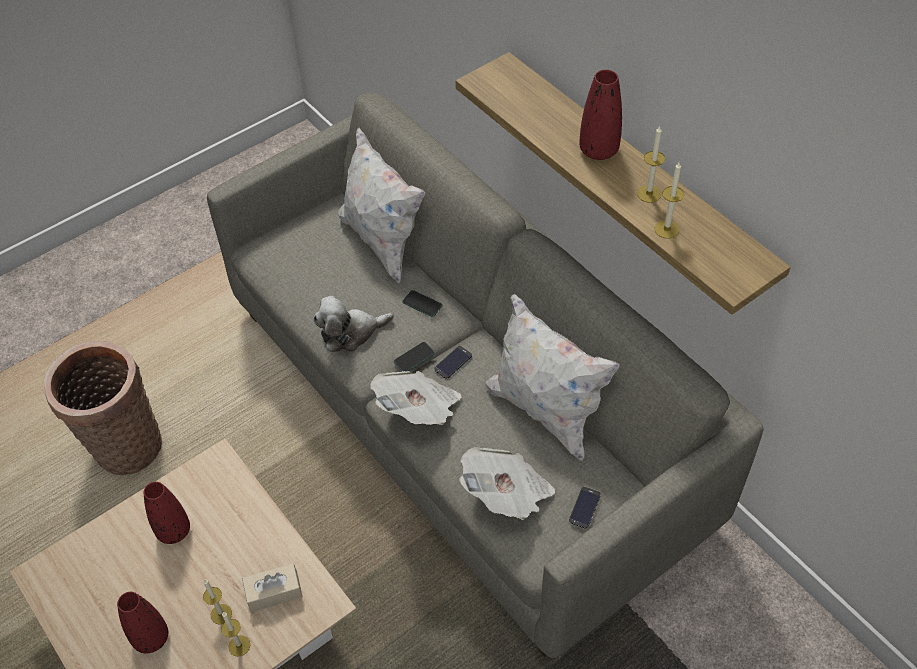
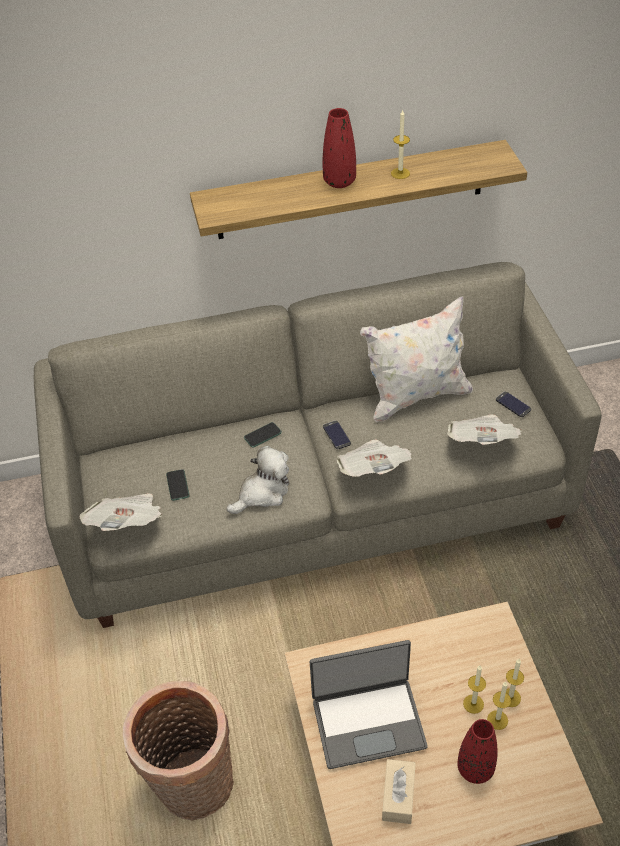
camera: 65 degrees left, 5 degrees down
(174, 531) = (368, 721): red vase -> laptop
(271, 253) = (127, 524): none -> newspaper
(274, 592) = (468, 656): beige tissue box -> beige tissue box (398, 796)
(351, 333) = (262, 493): plush toy -> plush toy turned 135 degrees counterclockwise
(383, 241) = (172, 440): white pillow -> none
(414, 358) = (316, 459): phone -> phone (177, 485)
(666, 229) = (440, 176): candle -> candle (497, 720)

